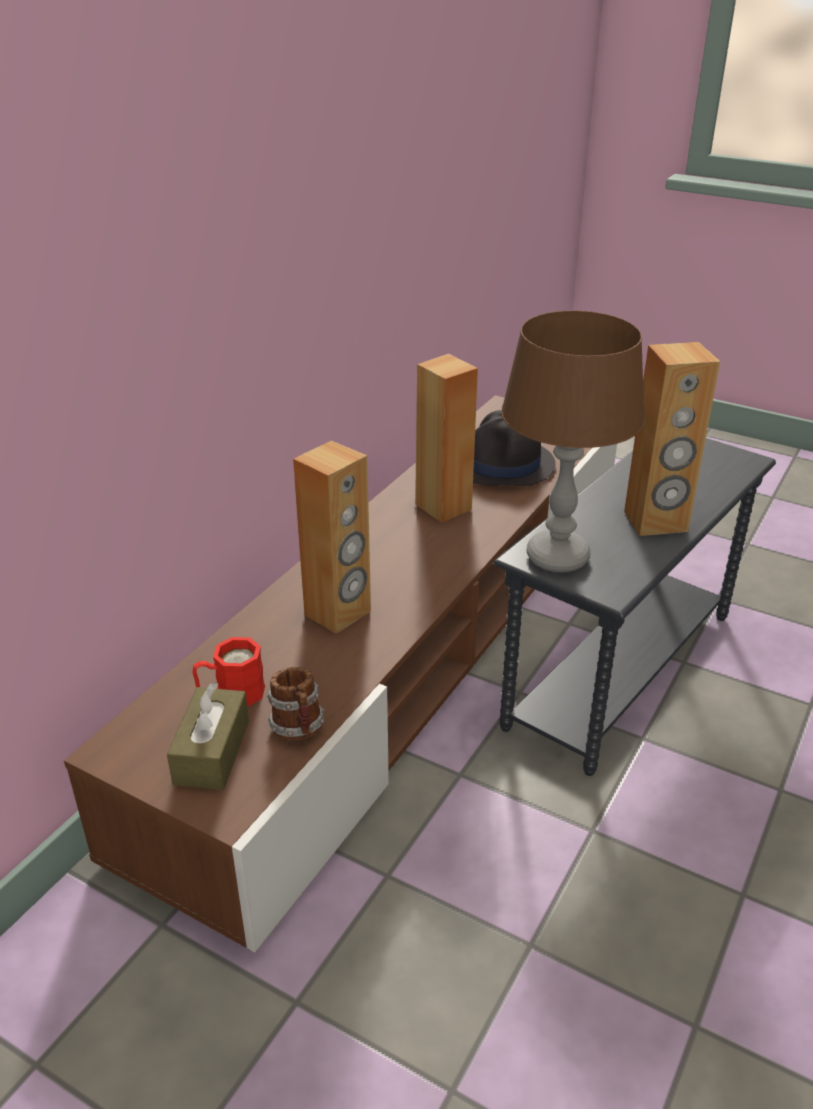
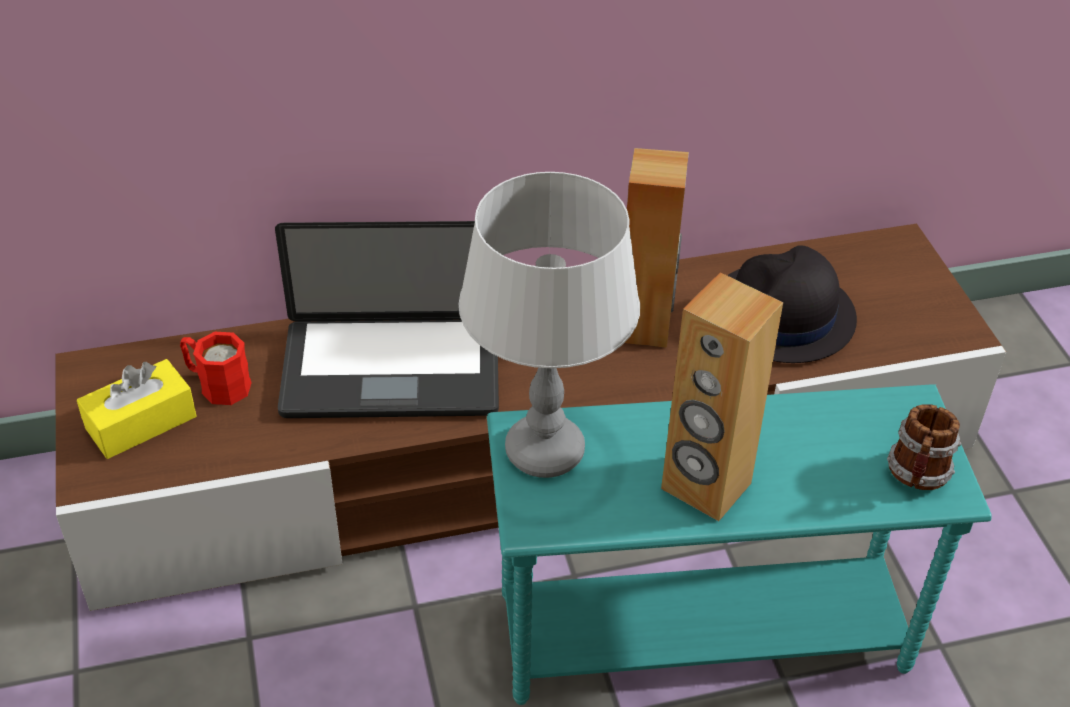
camera: 45 degrees right, 10 degrees up
(212, 752) = (141, 422): brown tissue box -> yellow tissue box
(299, 730) = (217, 453): mug -> mug (917, 476)
(338, 613) = (391, 371): brown speaker -> laptop
(558, 557) = (544, 452): brown table lamp -> grey table lamp
(618, 669) = (701, 631): grey side table -> turquoise side table

